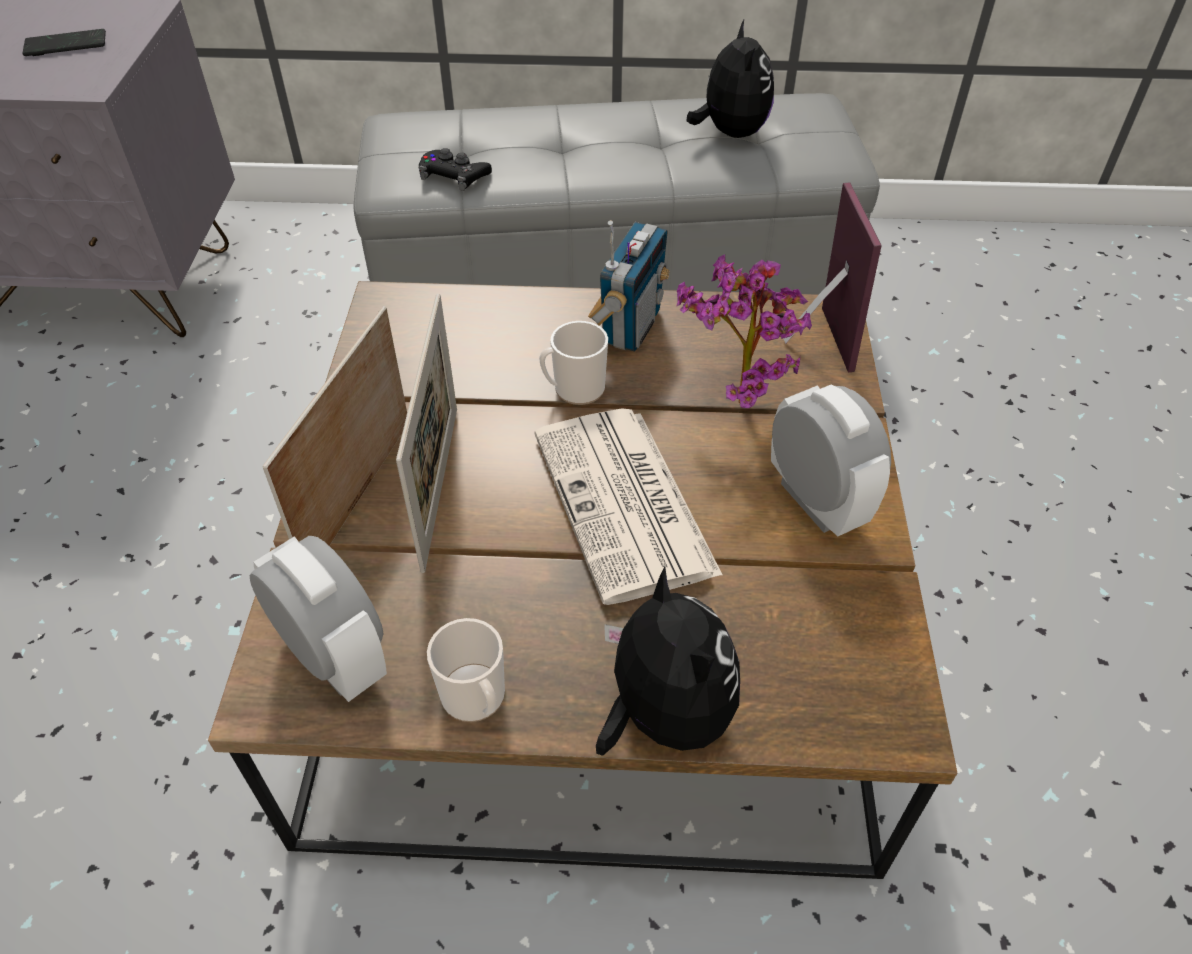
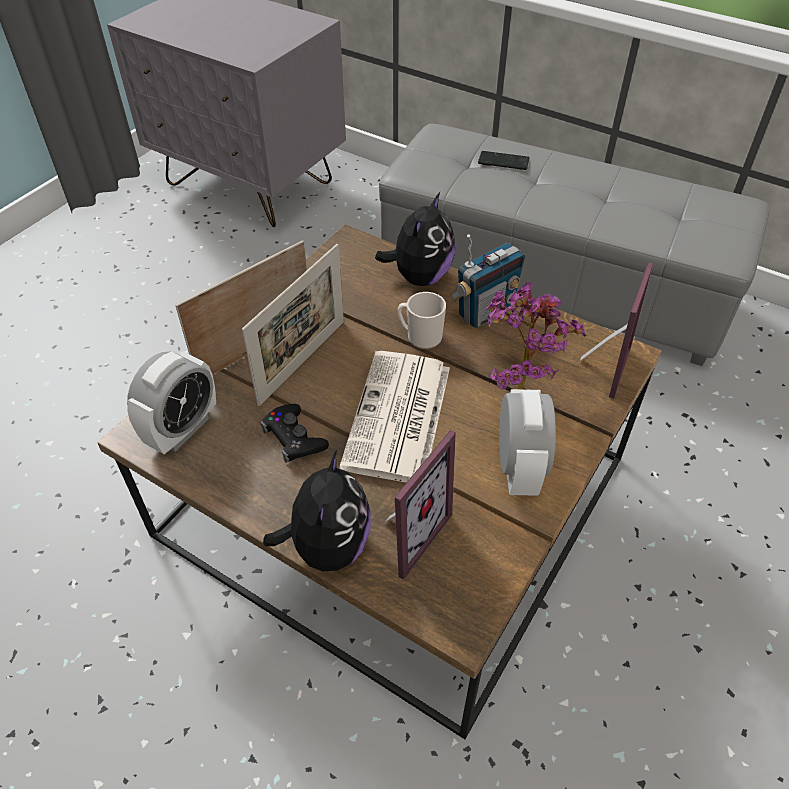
camera: 30 degrees right, 0 degrees up
(66, 45) = (259, 33): phone -> phone (503, 162)
(334, 657) = (182, 429): alarm clock -> alarm clock turned 45 degrees clockwise
(454, 176) = (451, 178): black game controller -> black game controller (294, 438)
(476, 700) = (235, 487): mug -> none
(730, 132) = (661, 206): plush toy -> plush toy (420, 276)
(749, 646) = (407, 533): none -> picture frame

